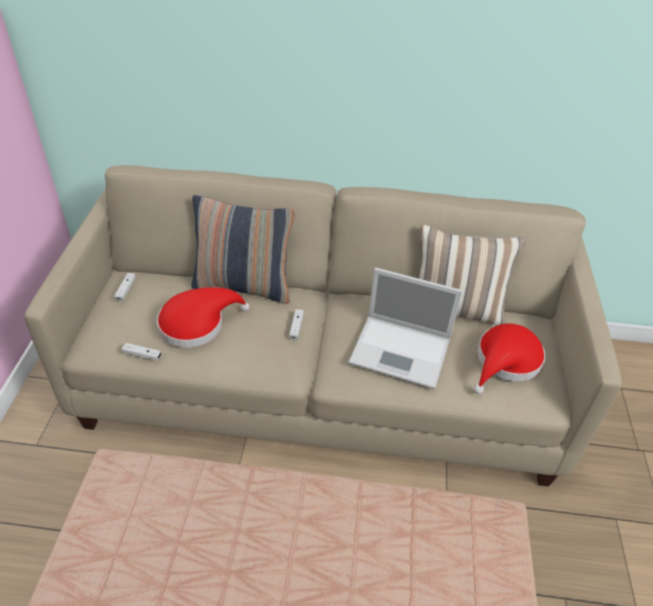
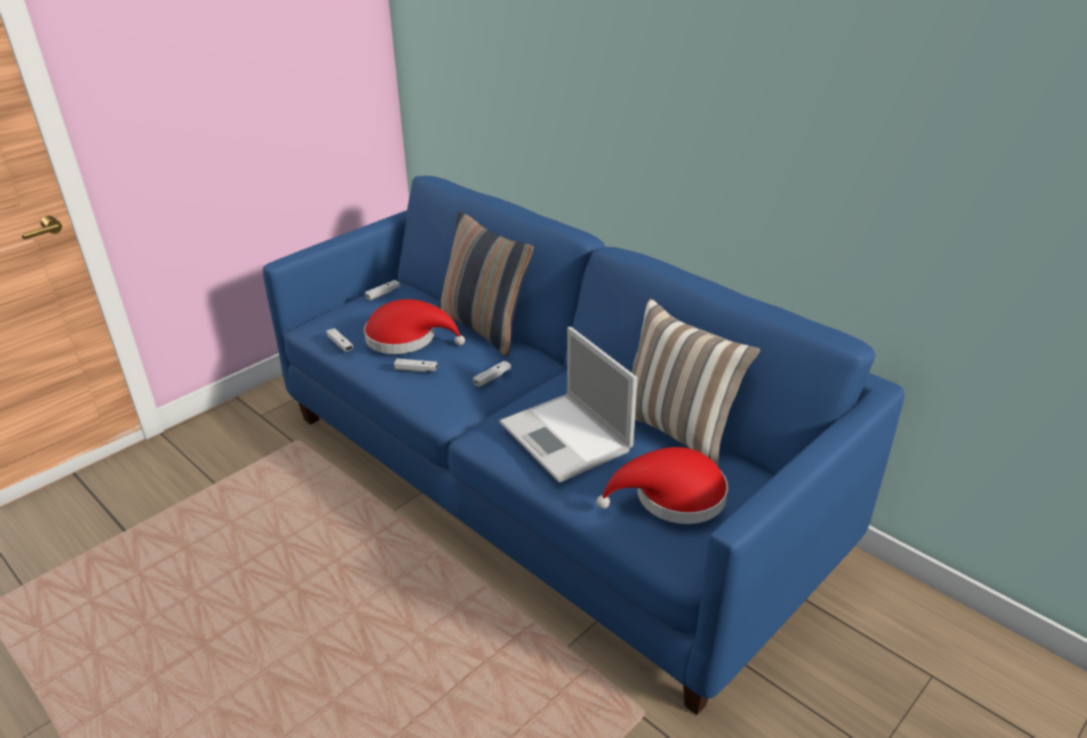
camera: 40 degrees right, 10 degrees down
(236, 348) = (416, 370): none -> white game controller
(323, 380) = (547, 481): beige sofa -> blue sofa

